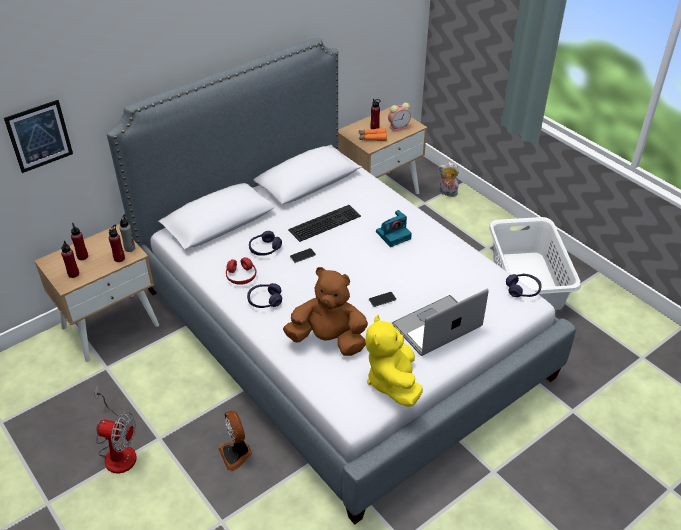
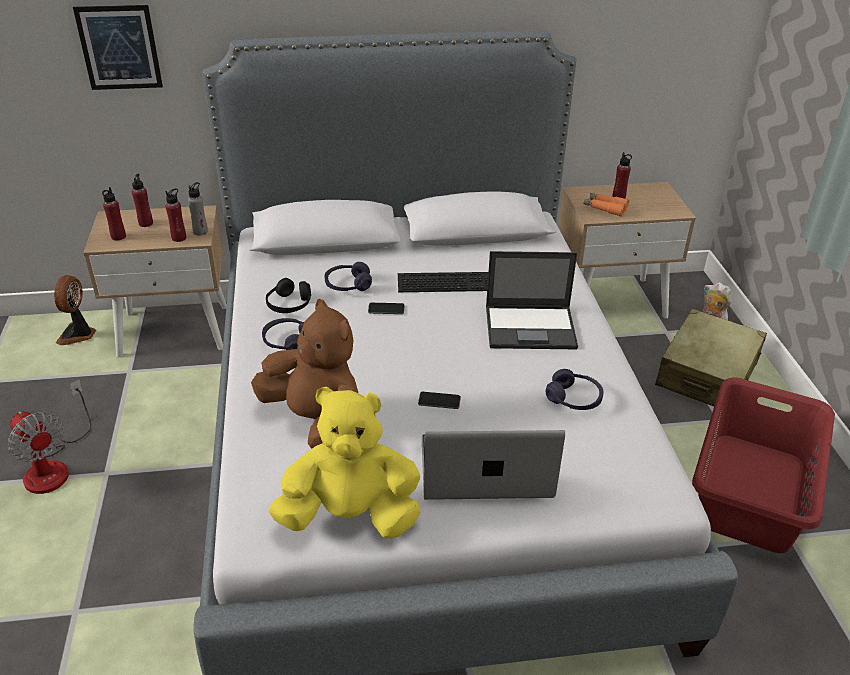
camera: 30 degrees right, 5 degrees down
(236, 454) = (168, 535): fan -> fan (78, 334)
(241, 276) = (289, 304): red headphones -> black headphones
(393, 235) = (531, 327): camera -> laptop
(393, 381) = (350, 516): yellow plush toy -> yellow plush toy turned 60 degrees clockwise
(399, 127) = (654, 207): alarm clock -> none
(463, 221) = (707, 374): none -> beige suitcase
(522, 290) = (670, 475): purple headphones -> purple headphones (574, 399)
(527, 281) = (751, 490): white laundry basket -> red laundry basket

